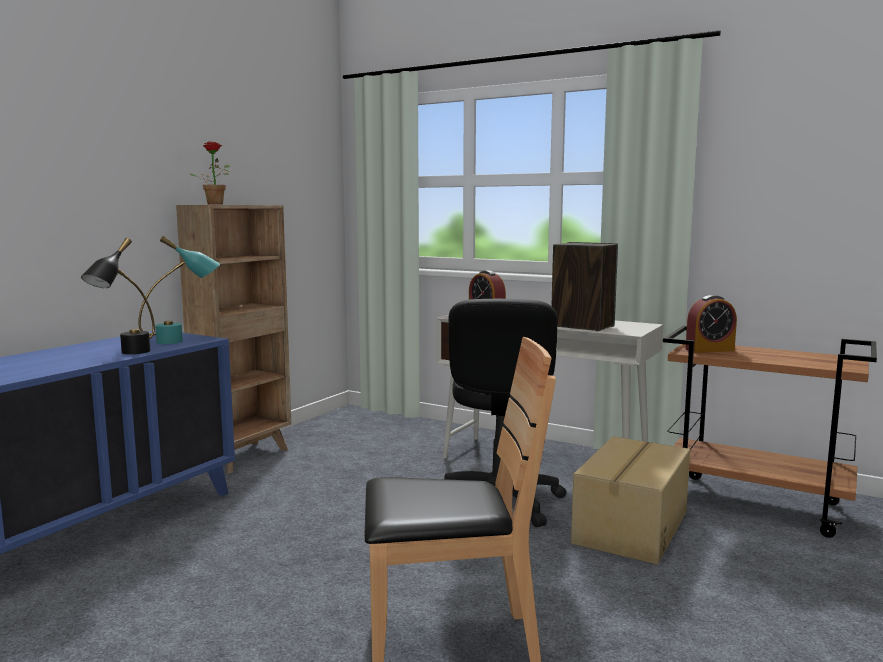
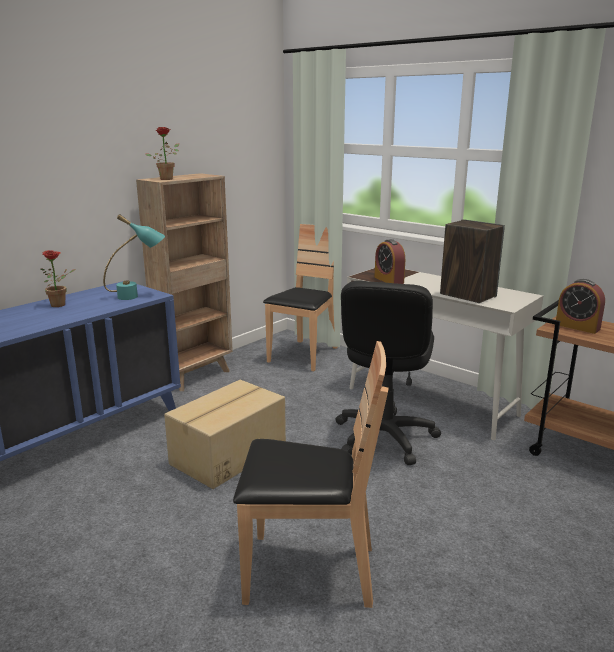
camera: 10 degrees right, 10 degrees up
(82, 350) = (61, 304): none -> potted plant
(126, 354) = (91, 311): black table lamp -> none
(377, 428) = (304, 355): none -> brown chair
(629, 528) = (485, 473): cardboard box -> cardboard box (227, 454)
(709, 350) = (577, 327): alarm clock -> alarm clock turned 45 degrees clockwise

